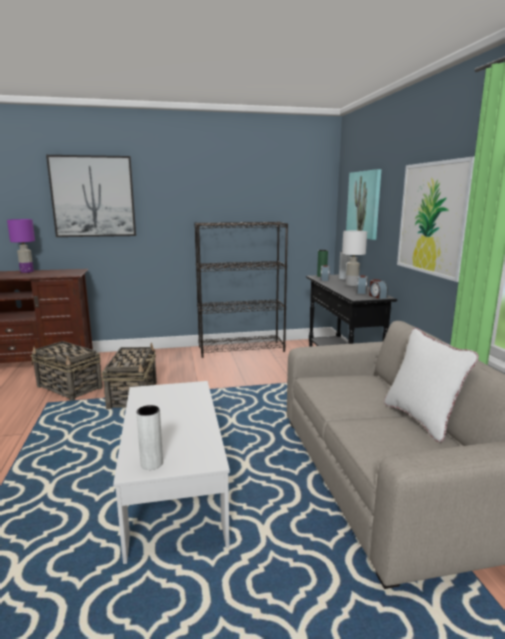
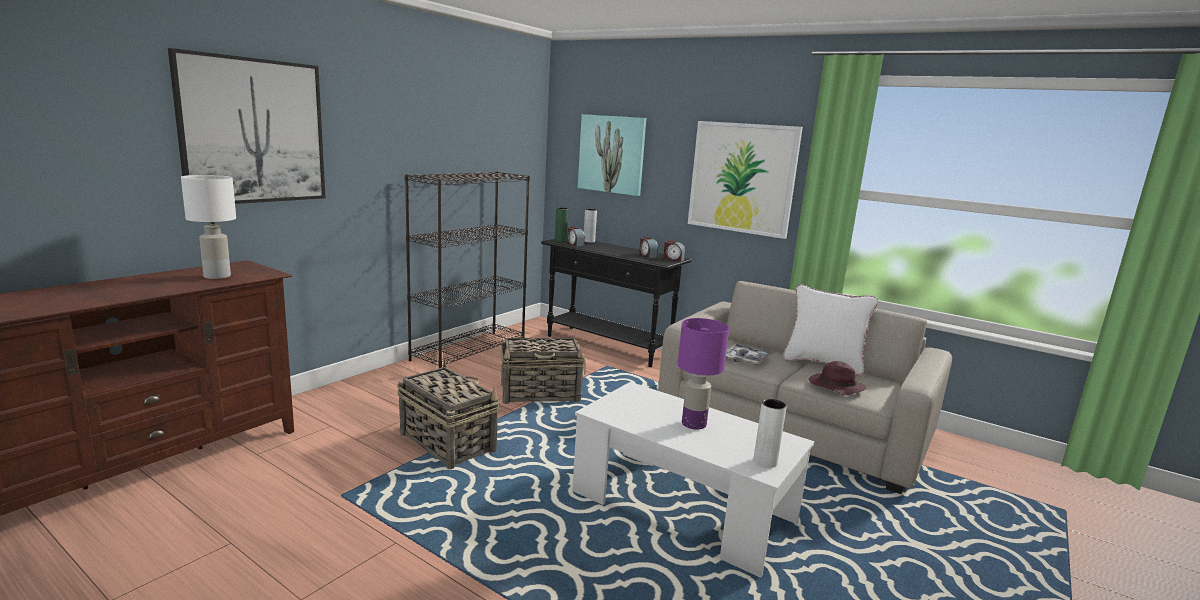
camera: 45 degrees left, 0 degrees up
(27, 272) = (146, 278): purple table lamp -> purple table lamp (694, 424)
(70, 387) = (330, 465): basket -> basket (541, 393)
(340, 392) = (746, 359): none -> tray
(351, 285) = (617, 248): white table lamp -> white table lamp (216, 276)
(371, 440) = (835, 387): none -> purple hat

